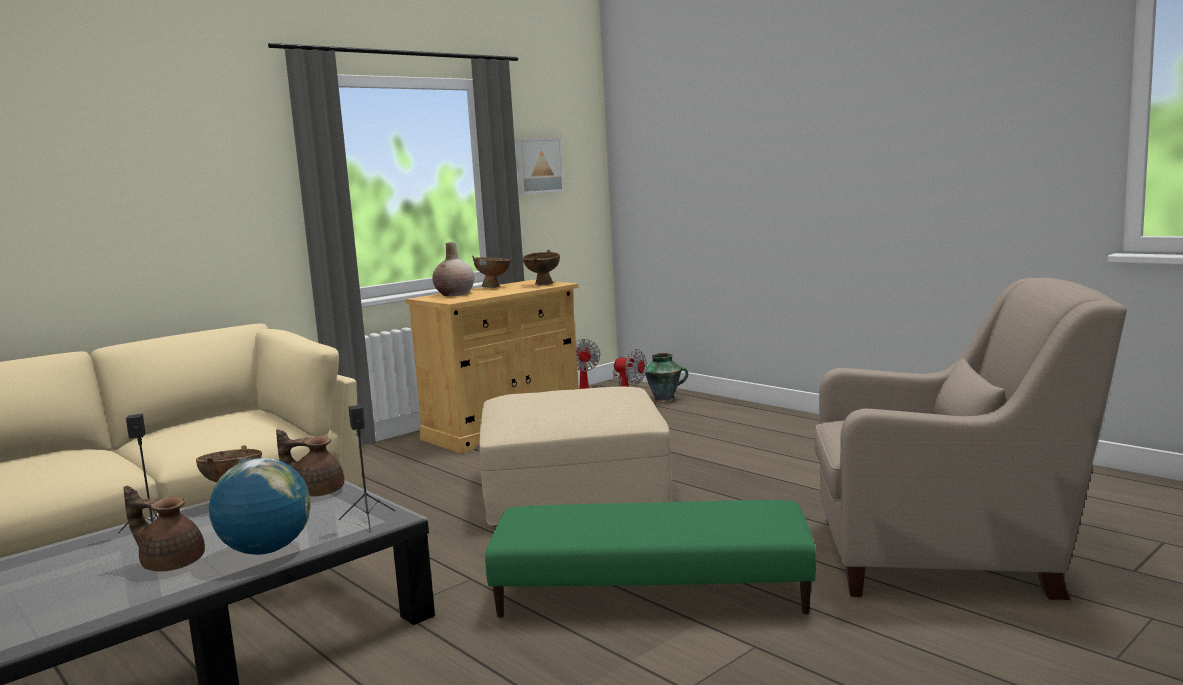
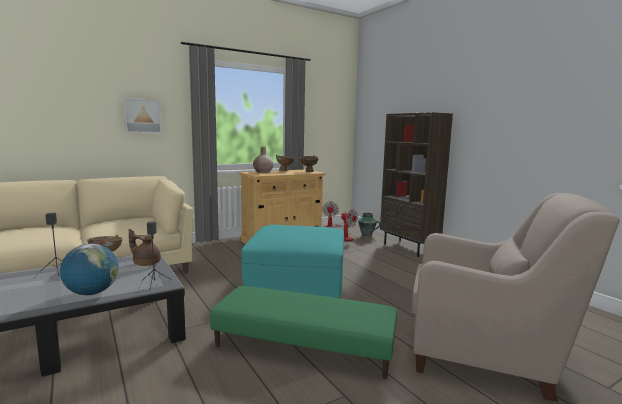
camera: 10 degrees right, 0 degrees up
(171, 563) = (44, 292): brown teapot -> none
(538, 166) = (317, 114): picture -> picture (142, 116)
(573, 489) = (297, 277): beige ottoman -> turquoise ottoman
(753, 412) = (409, 248): none -> brown bookcase

